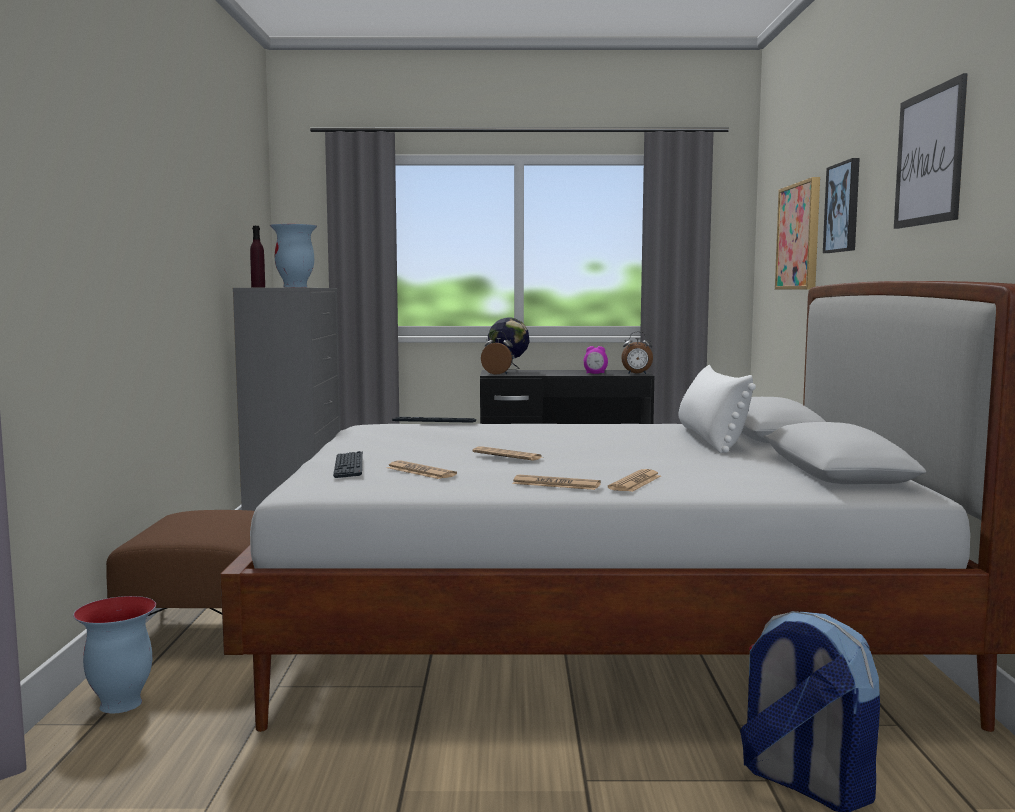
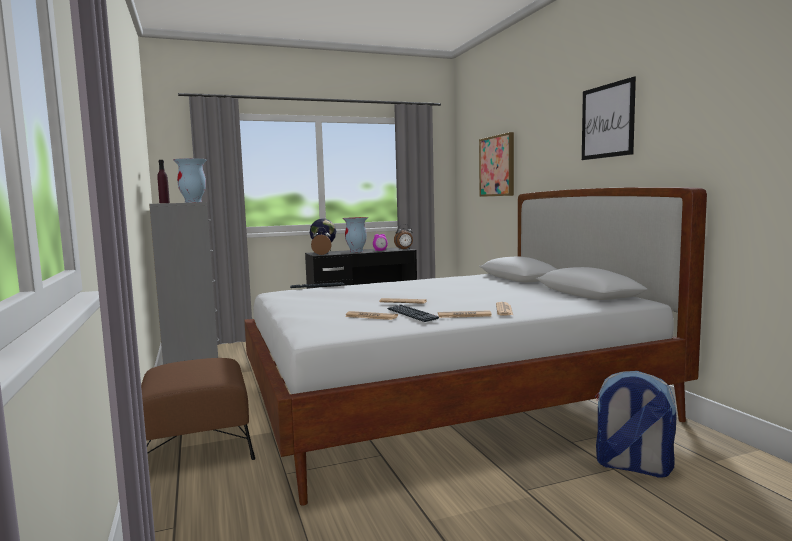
camera: 20 degrees left, 0 degrees up
(120, 704) = (182, 509): vase -> vase (356, 251)
(348, 466) = (318, 318): keyboard -> keyboard (411, 314)
(711, 439) = (494, 283): white pillow -> none
(843, 207) = (536, 149): picture -> none

